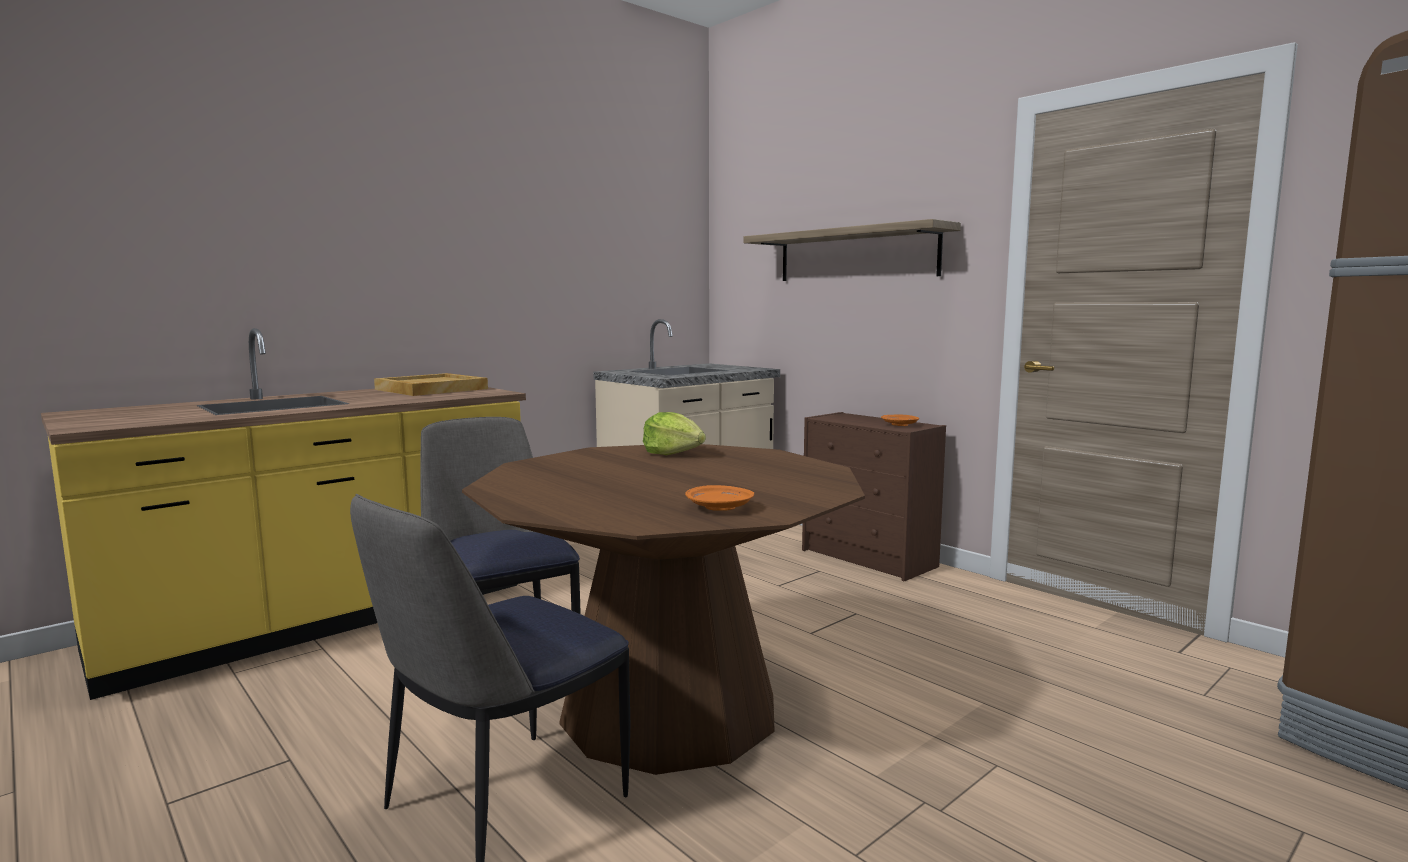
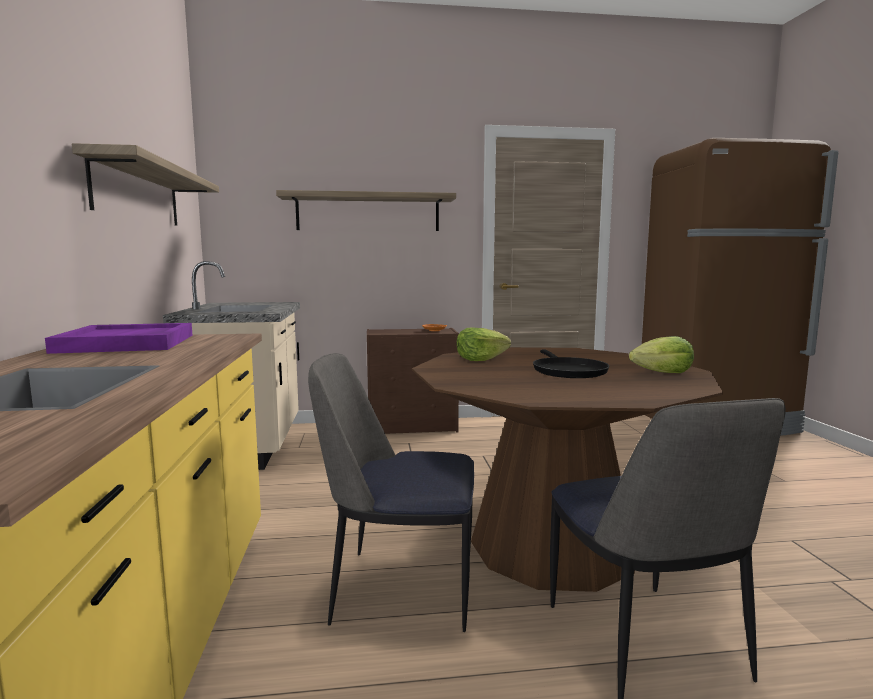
camera: 55 degrees left, 0 degrees up
(431, 389) = (128, 343): beige tray -> purple tray
(569, 258) = (138, 194): none -> shelf
(660, 480) = (567, 371): none -> black frying pan
(720, 508) = (662, 373): orange plate -> lettuce

